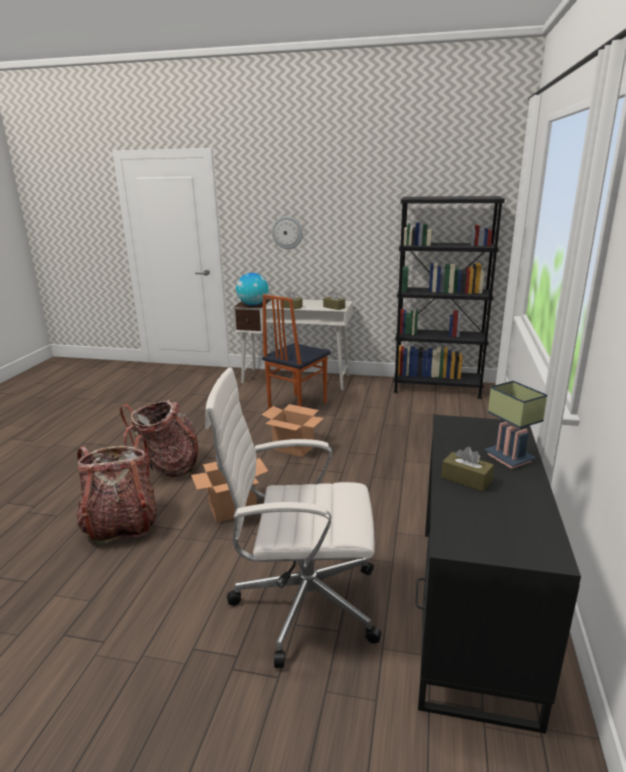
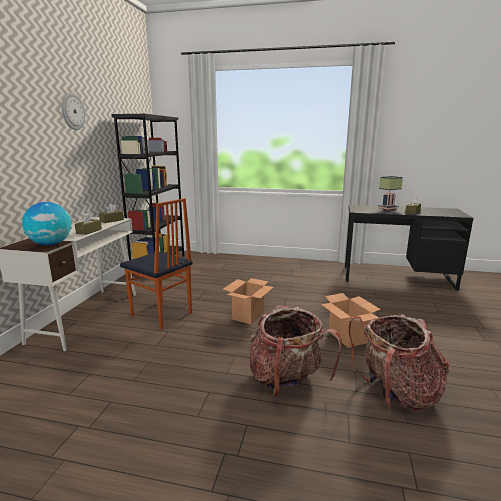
camera: 90 degrees left, 5 degrees down
(287, 232) = (27, 151): wall clock -> wall clock (72, 111)
(302, 602) = (422, 311): white office chair -> none

